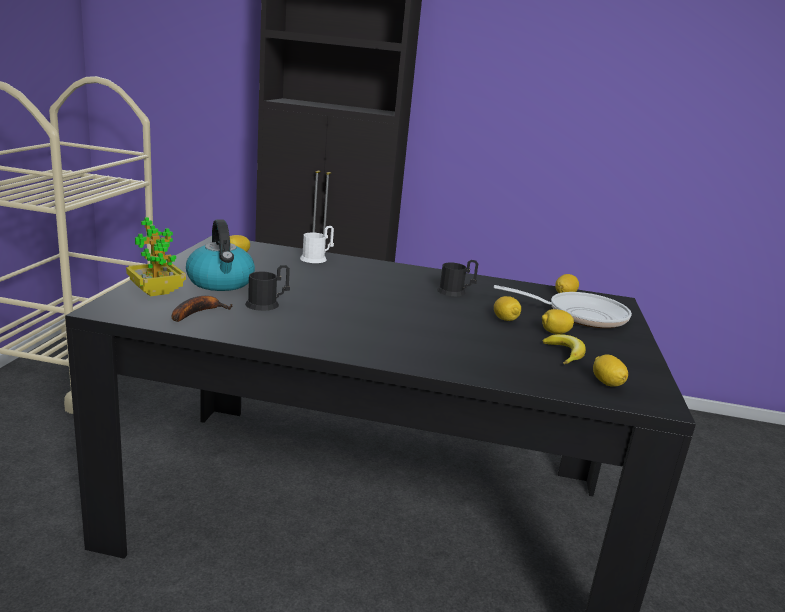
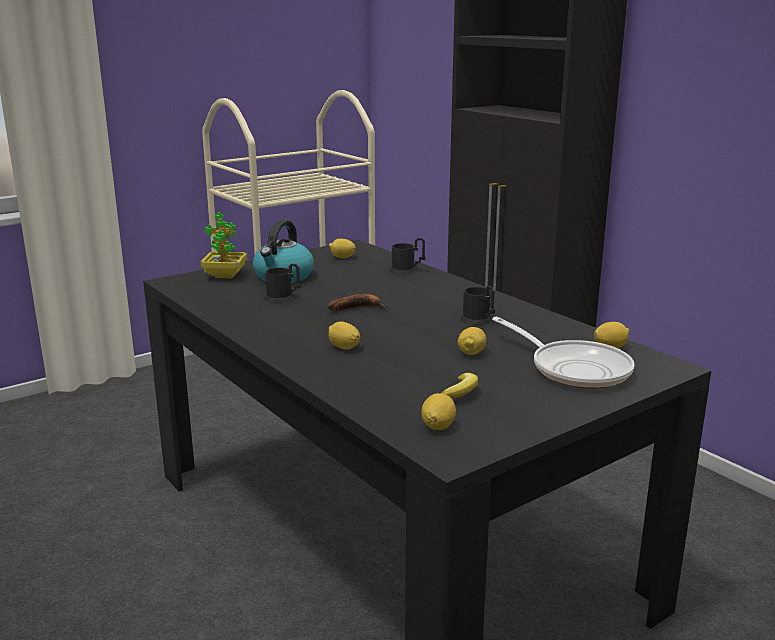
camera: 45 degrees right, 0 degrees up
(197, 313) = (221, 294): banana -> banana (358, 308)
(317, 258) = (407, 270): white mug -> black mug
(554, 333) = (497, 376): lemon -> lemon (344, 347)

